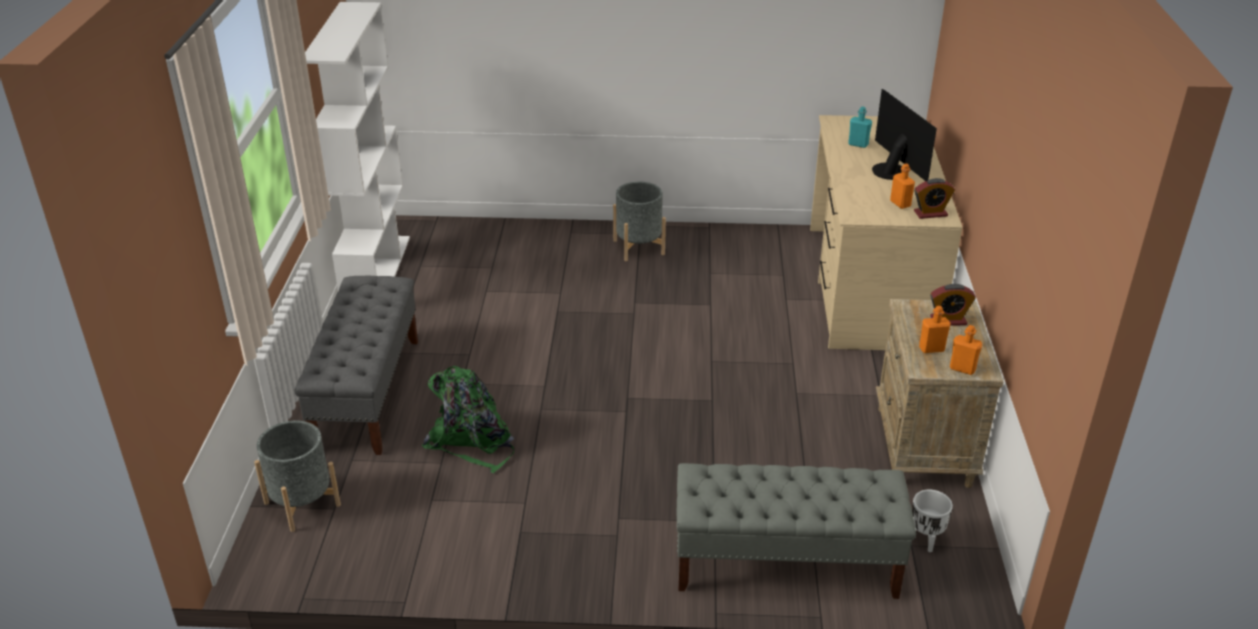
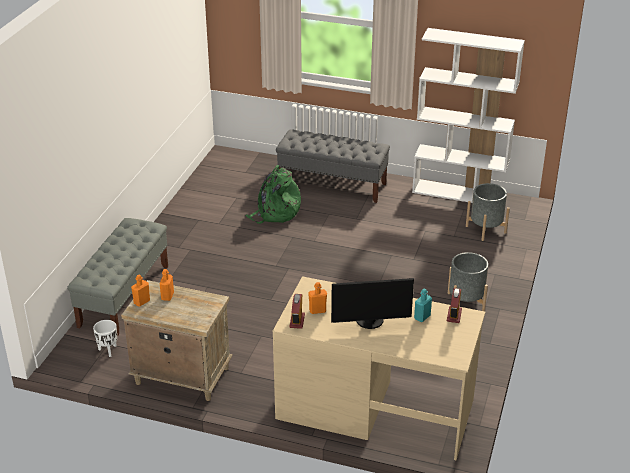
camera: 105 degrees right, 0 degrees up
(302, 504) = (253, 164): grey planter -> grey planter (486, 229)
(948, 320) = (191, 312): alarm clock -> alarm clock (454, 315)

